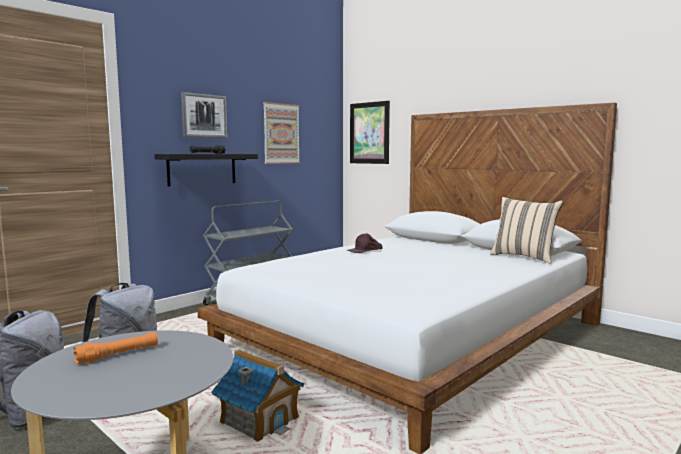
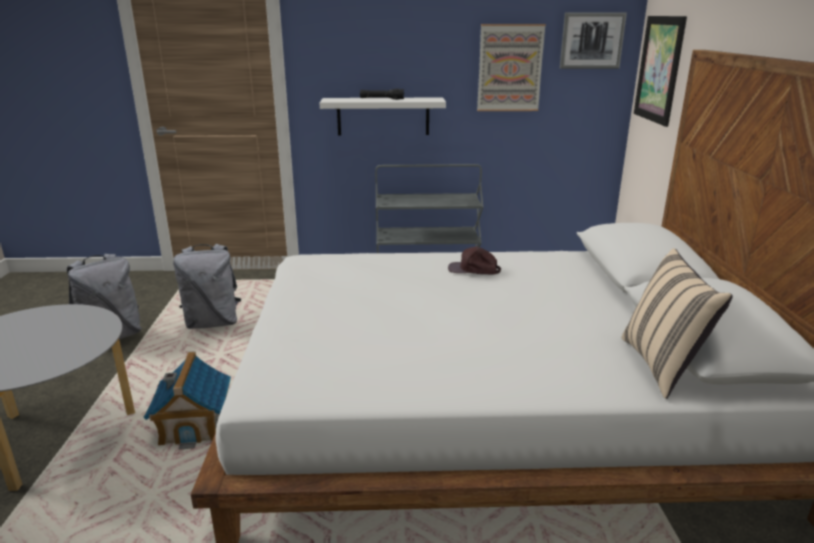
camera: 45 degrees right, 15 degrees up
(118, 355) = (44, 328): orange flashlight -> none
(202, 169) = (383, 116): black shelf -> white shelf
(204, 116) = (387, 49): picture -> picture (591, 40)

